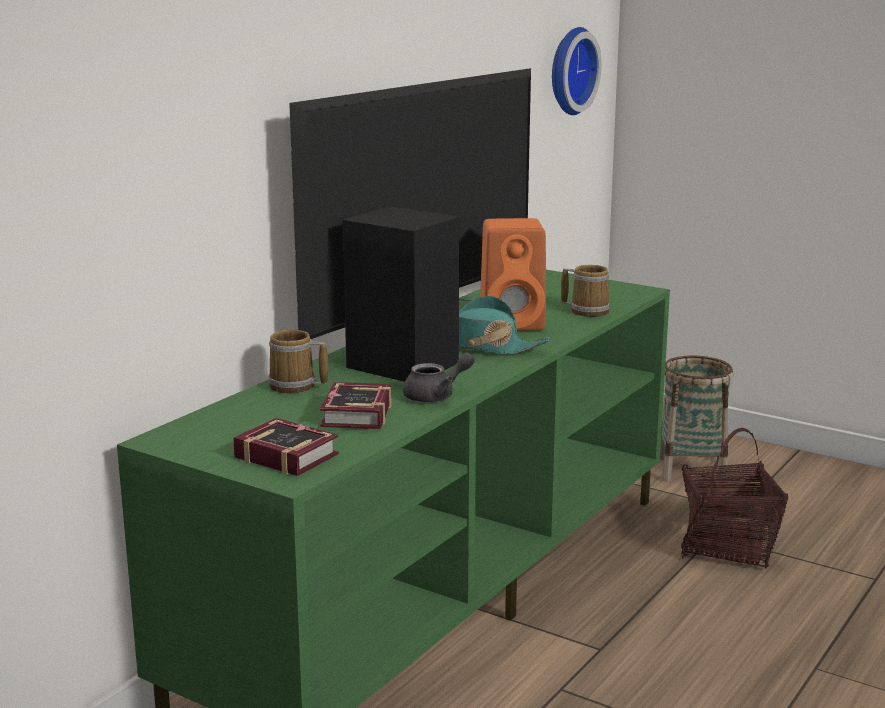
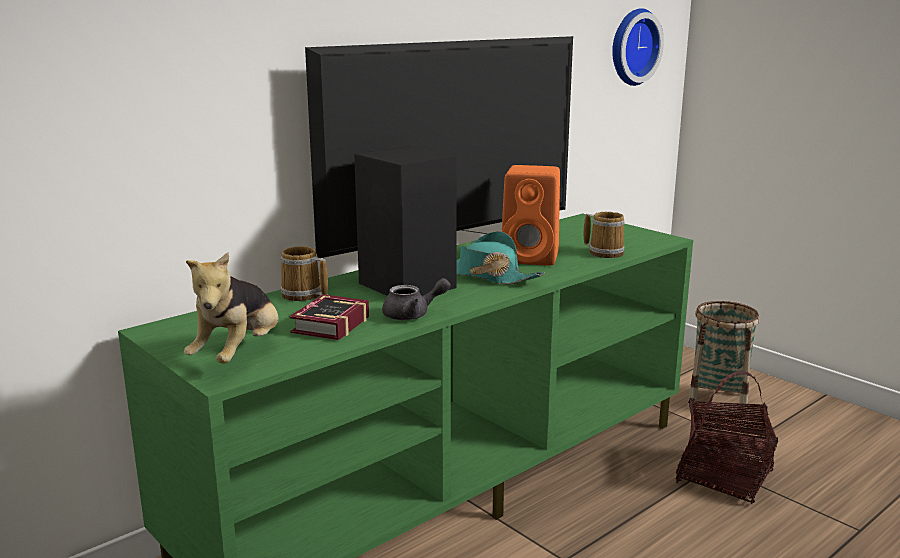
camera: 15 degrees right, 0 degrees up
(285, 454) = (239, 354): book -> plush toy

